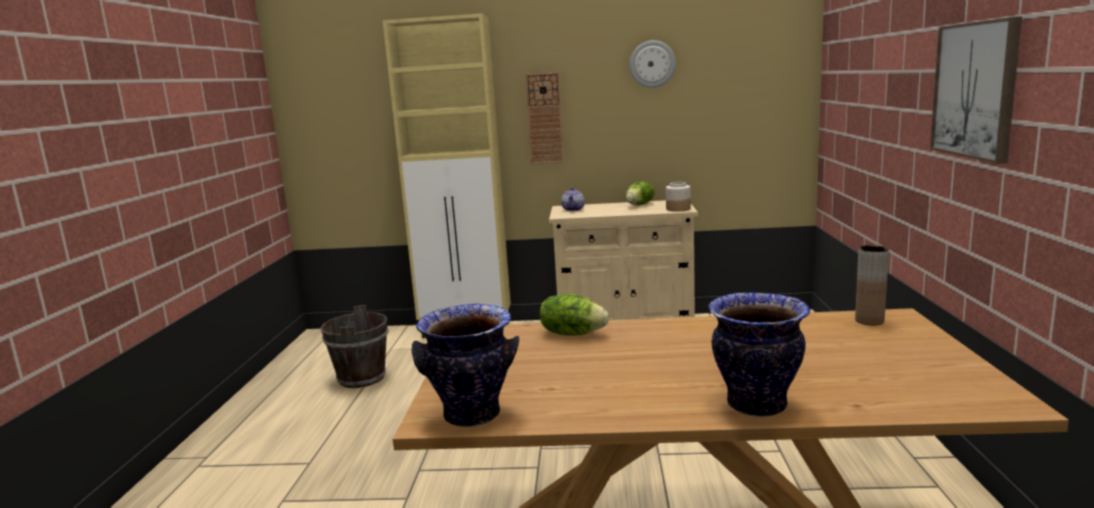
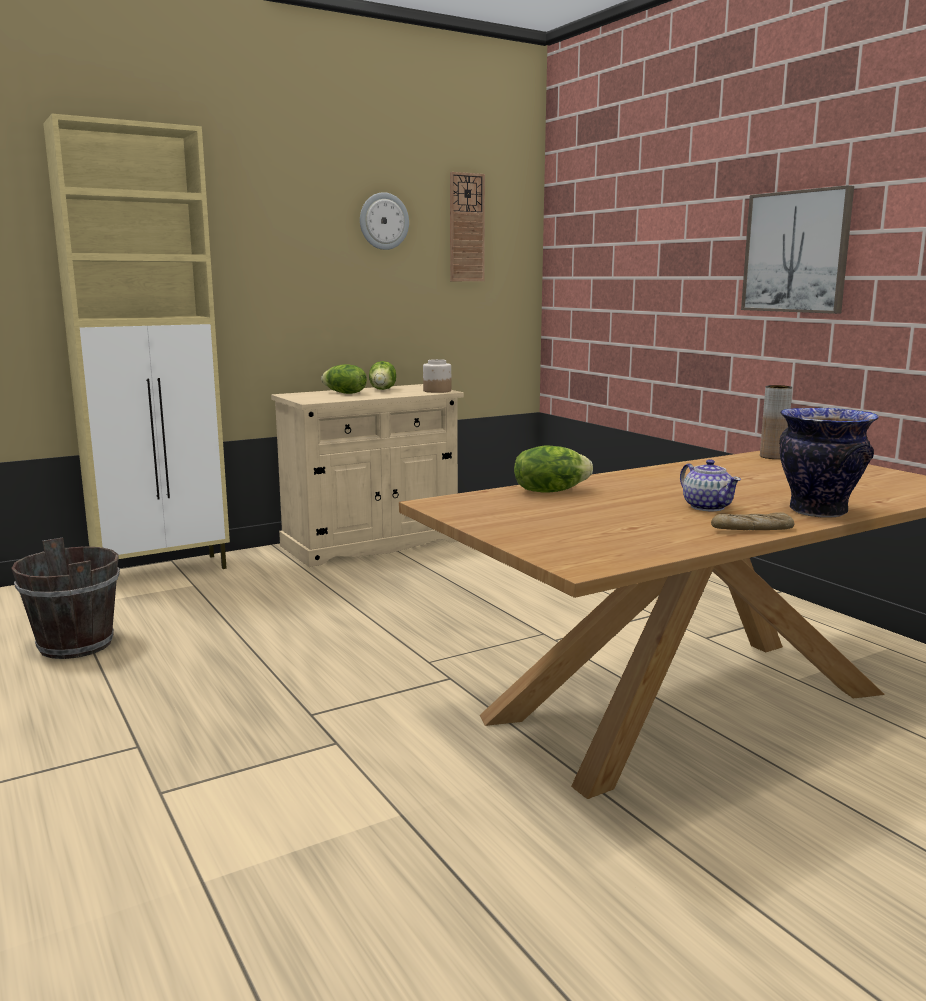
camera: 35 degrees left, 0 degrees up
(472, 416) = (611, 555): vase -> none
(545, 118) = (258, 279): wall clock -> wall clock (466, 228)
(573, 209) = (311, 396): teapot -> teapot (707, 507)
(602, 208) = (344, 393): none -> lettuce
(642, 414) = (752, 530): none -> bread

